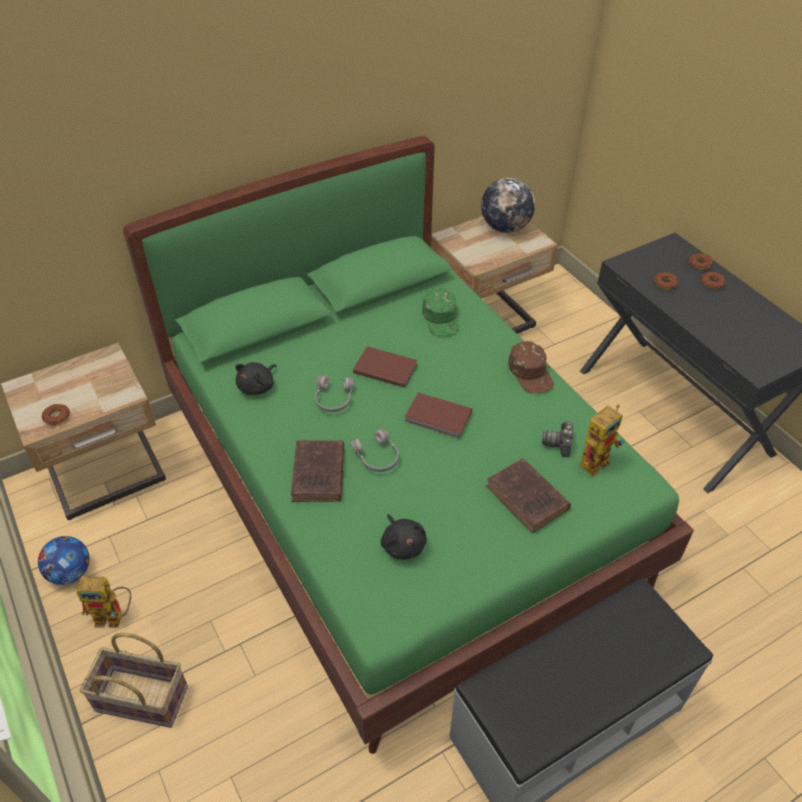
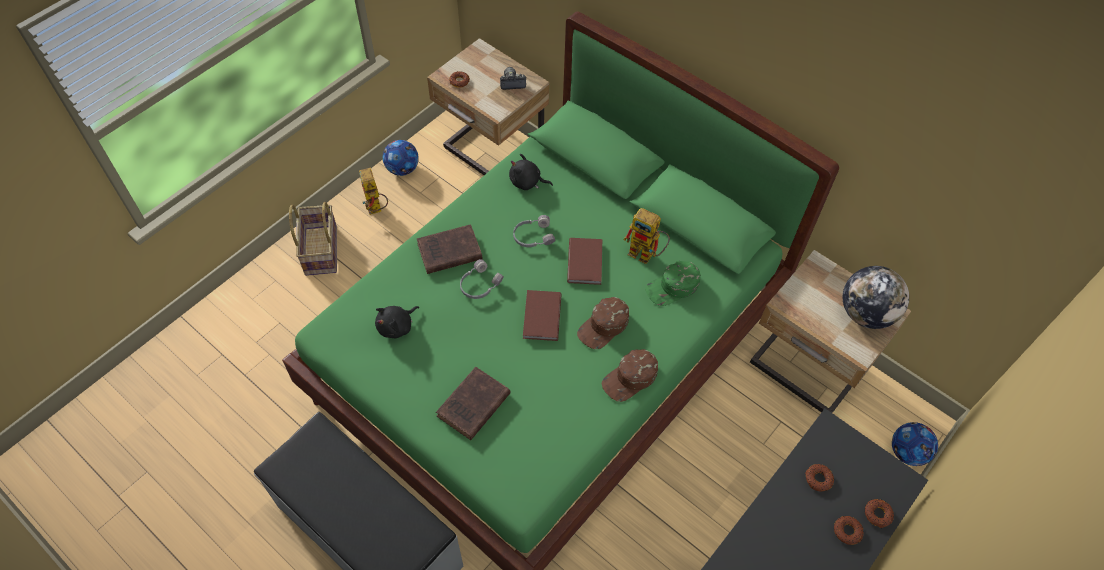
camera: 70 degrees right, 10 degrees up
(467, 375) = (604, 326): none -> brown cap
(559, 444) = (546, 420): camera -> camera (512, 83)
(577, 296) = (907, 452): none -> football
(596, 459) = (538, 454): toy robot -> toy robot (646, 254)

